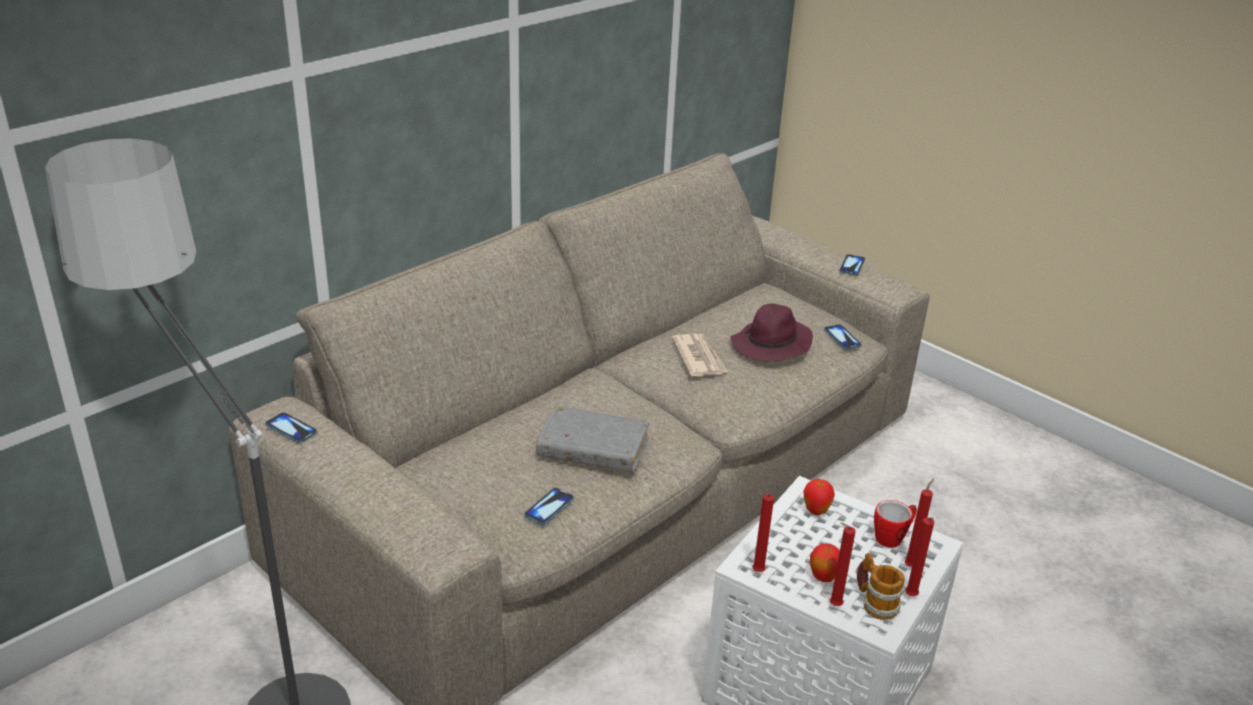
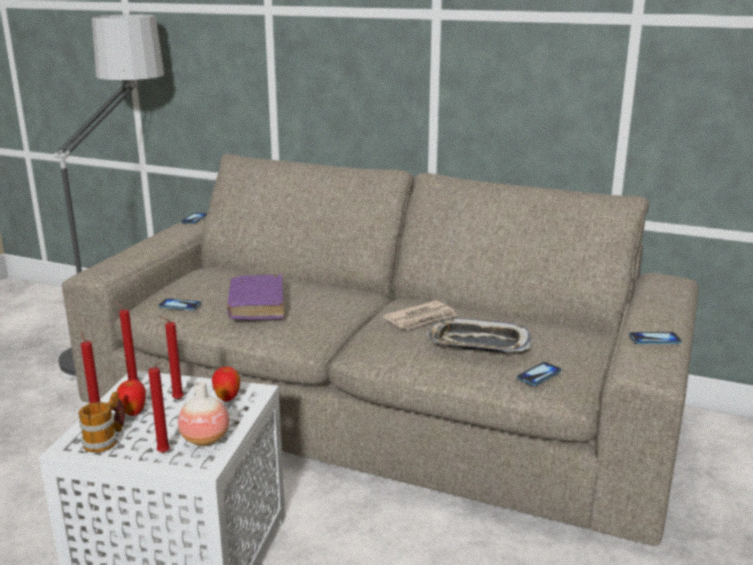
camera: 70 degrees right, 10 degrees down
(593, 449) = (257, 305): grey book -> purple book
(771, 346) = (478, 343): purple hat -> tray
(893, 537) = (205, 439): mug -> vase
(911, 597) = (117, 457): red candle -> red candle (176, 400)

